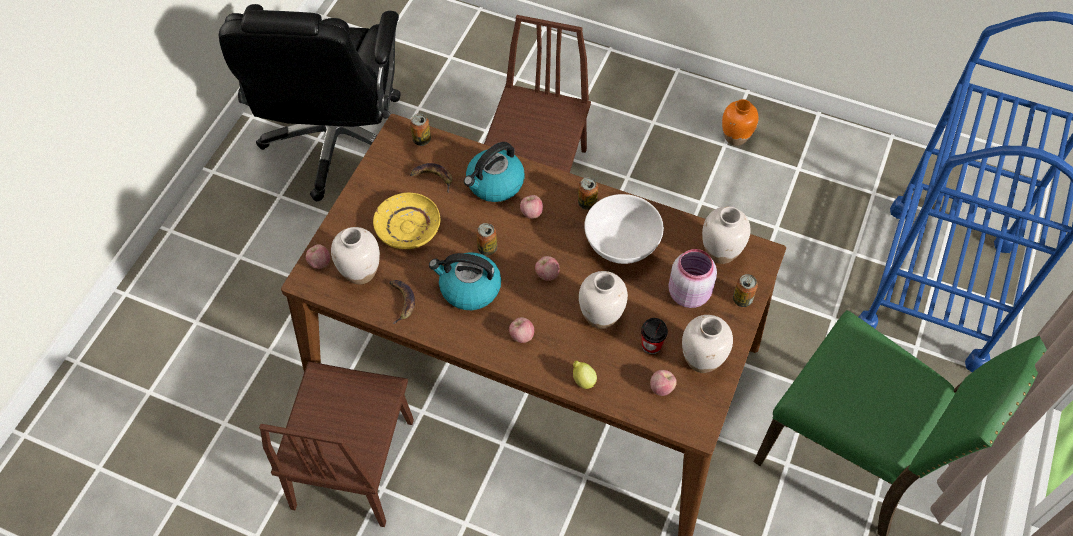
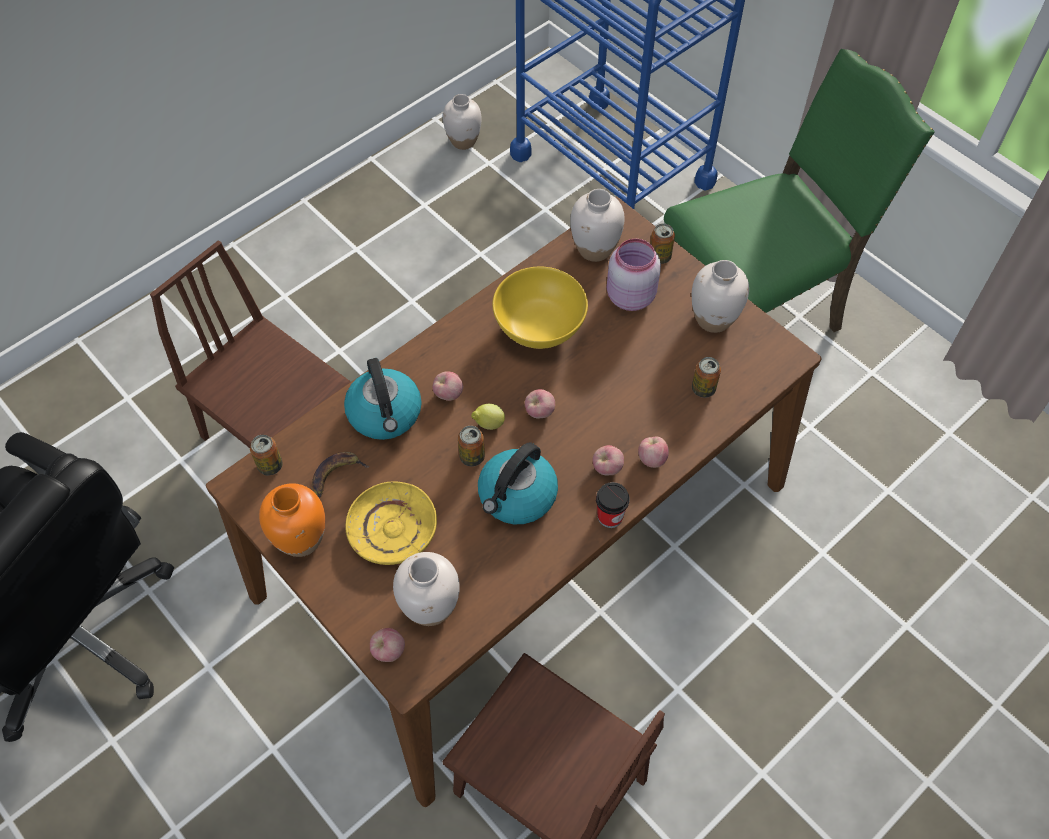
camera: 65 degrees left, 0 degrees up
(401, 301) = (497, 576): banana -> none
(583, 380) = (690, 432): lemon -> lemon (488, 424)
(587, 203) = (466, 336): can -> can (703, 389)
(600, 316) = (619, 384): white vase -> white vase (463, 141)
(622, 245) = (540, 328): white bowl -> yellow bowl
(651, 345) = (676, 354): cup -> cup (610, 516)
(661, 388) = (730, 367): apple -> apple (651, 459)
(736, 137) = (353, 235): orange vase -> orange vase (301, 539)

